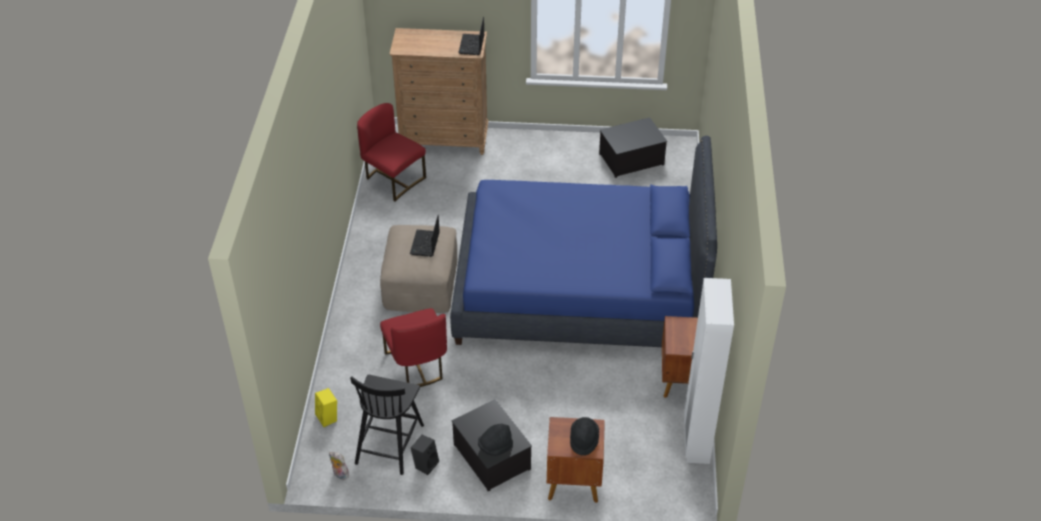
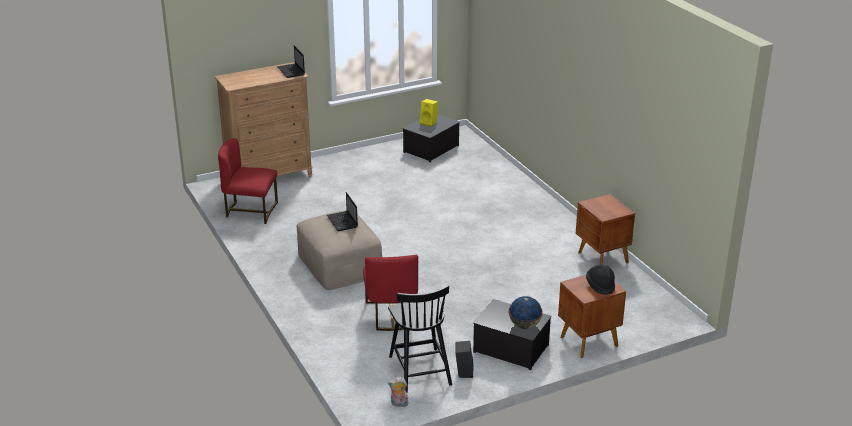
camera: 30 degrees left, 15 degrees down
(328, 418) = (350, 372): yellow speaker -> yellow speaker (429, 123)
(417, 365) = (391, 315): red chair -> red chair turned 45 degrees clockwise
(495, 446) = (525, 325): black hat -> globe
(580, 289) = (472, 231): blue bed -> none
(696, 440) = (647, 286): white wardrobe -> none

